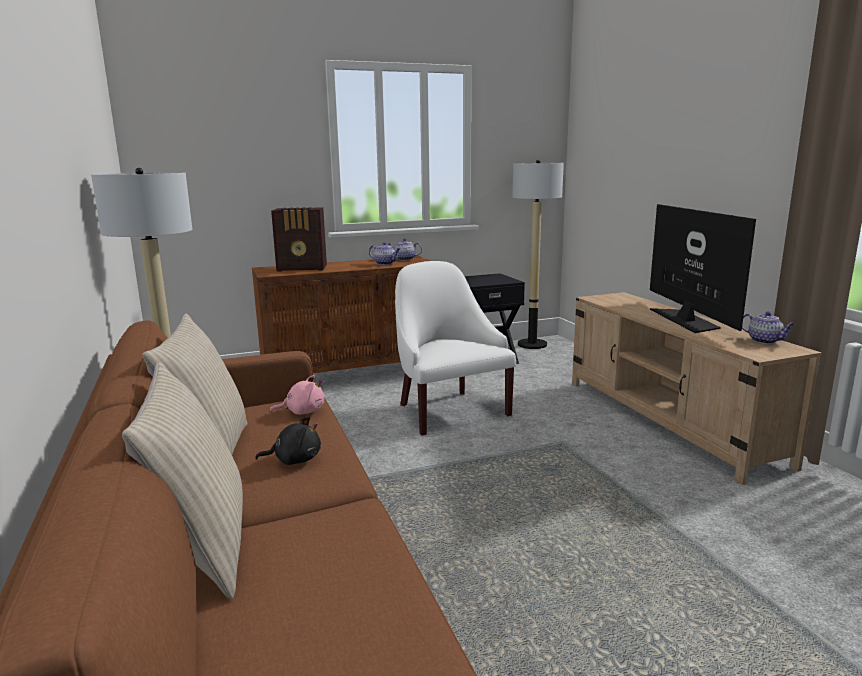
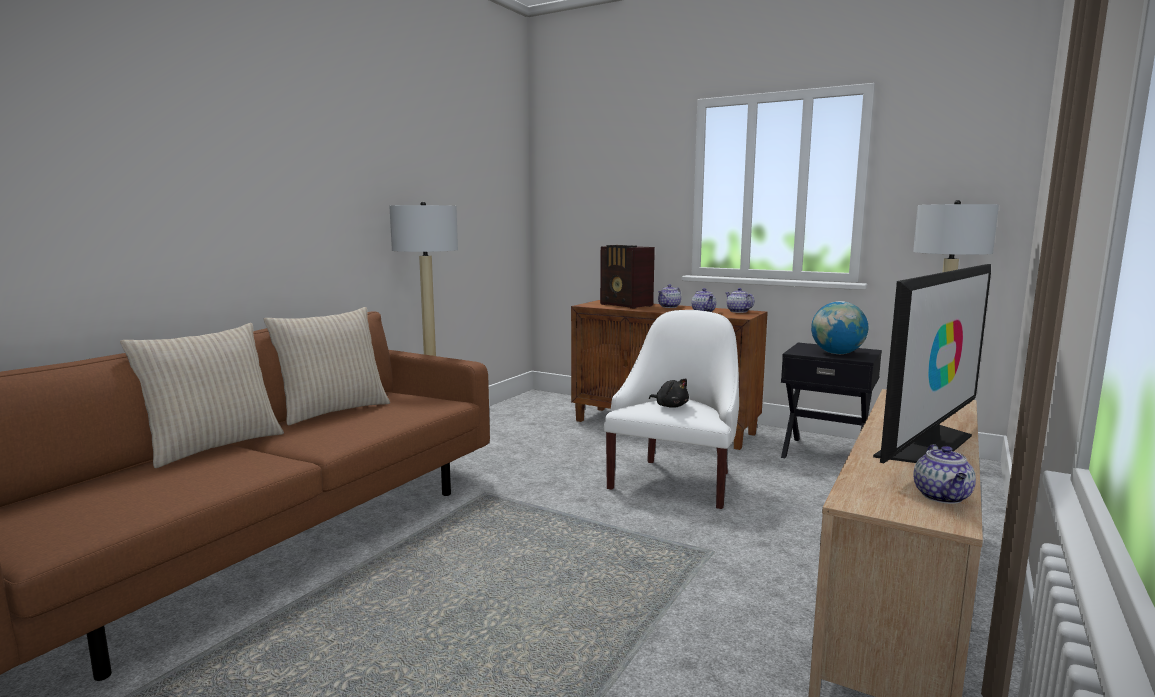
camera: 50 degrees right, 5 degrees down
(294, 460) = (345, 428): black plush toy -> black plush toy (670, 406)
(302, 412) = (429, 407): pink plush toy -> none
(342, 264) = (669, 307): none -> teapot
(490, 280) = (837, 353): none -> globe

